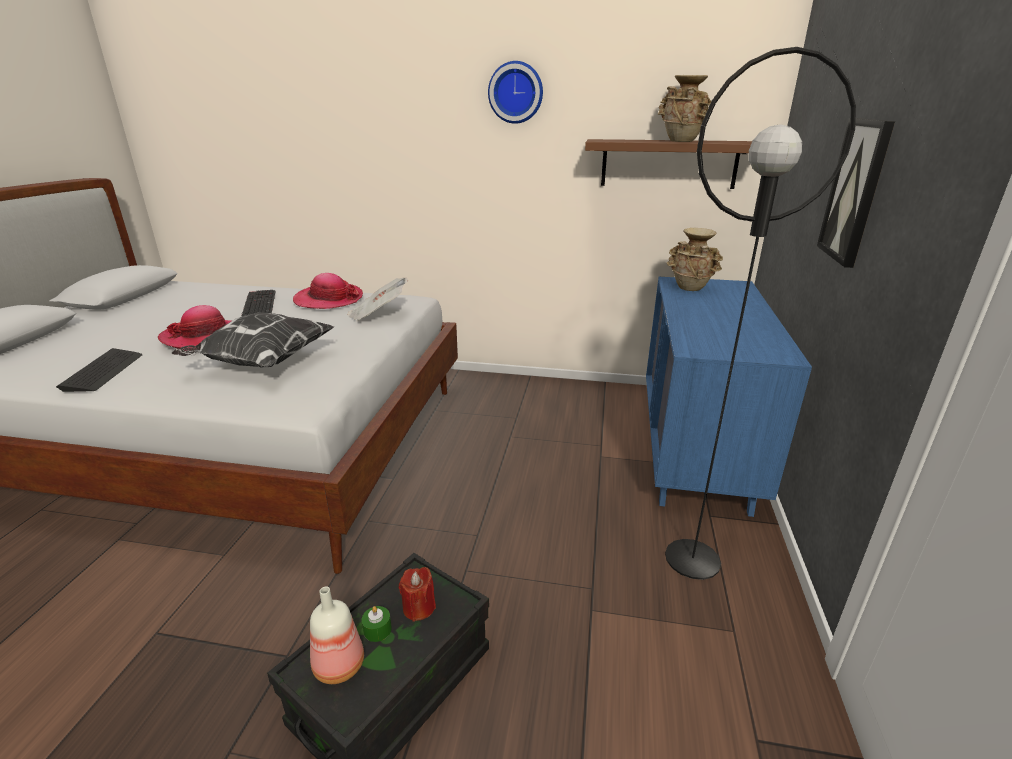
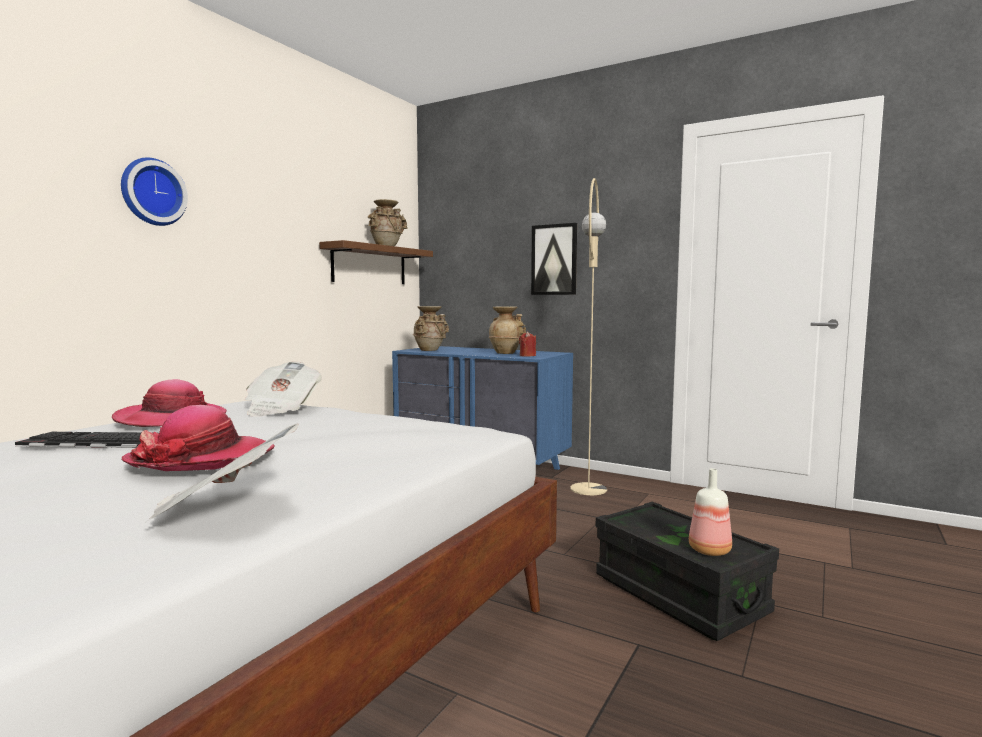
camera: 70 degrees left, 20 degrees down
(103, 371) = (223, 510): keyboard -> newspaper
(261, 363) = (363, 436): pillow -> none
(377, 630) = (675, 536): green candle -> none
(419, 607) = (655, 523): red candle -> red candle (527, 355)
(516, 92) = (261, 193): wall clock -> wall clock (152, 192)
(692, 559) = (588, 489): black floor lamp -> beige floor lamp
(724, 326) = (506, 353): none -> beige vase

